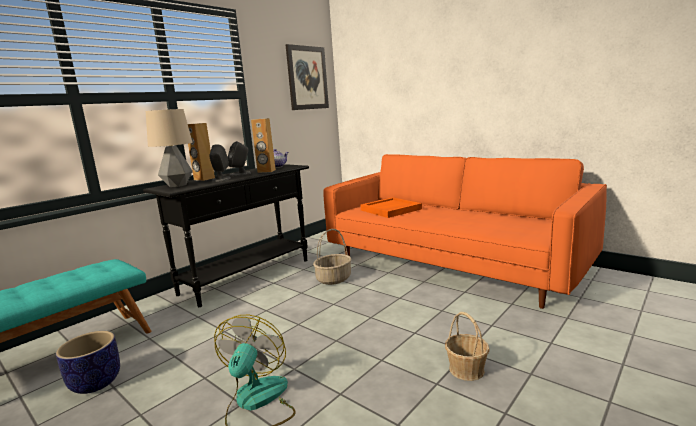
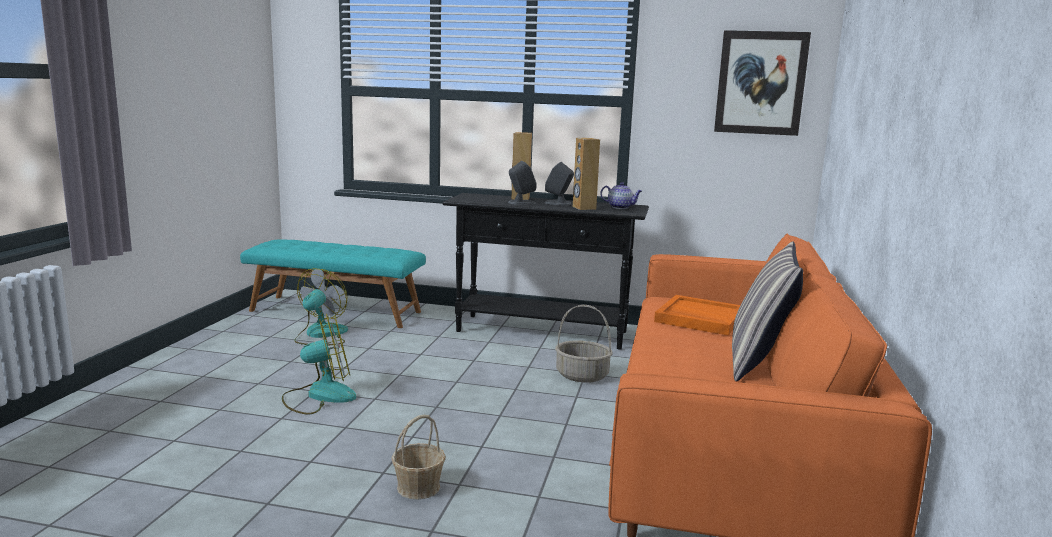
camera: 60 degrees right, 0 degrees up
(95, 383) = (320, 335): planter -> fan
(177, 185) = (481, 197): table lamp -> none
(462, 211) = (758, 362): none -> pillow

